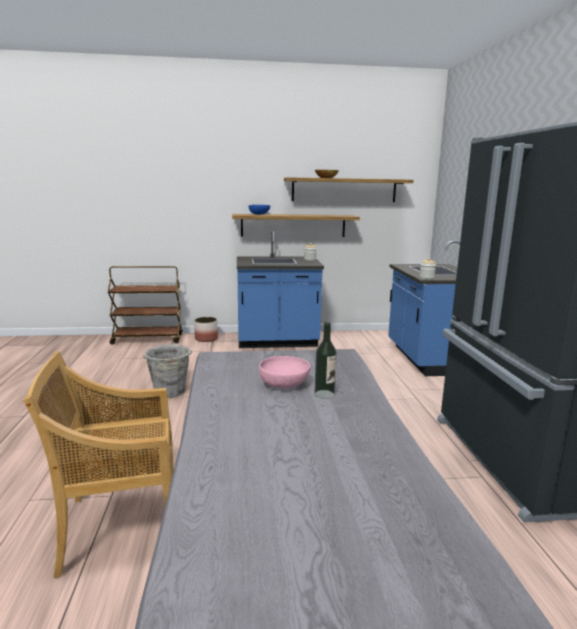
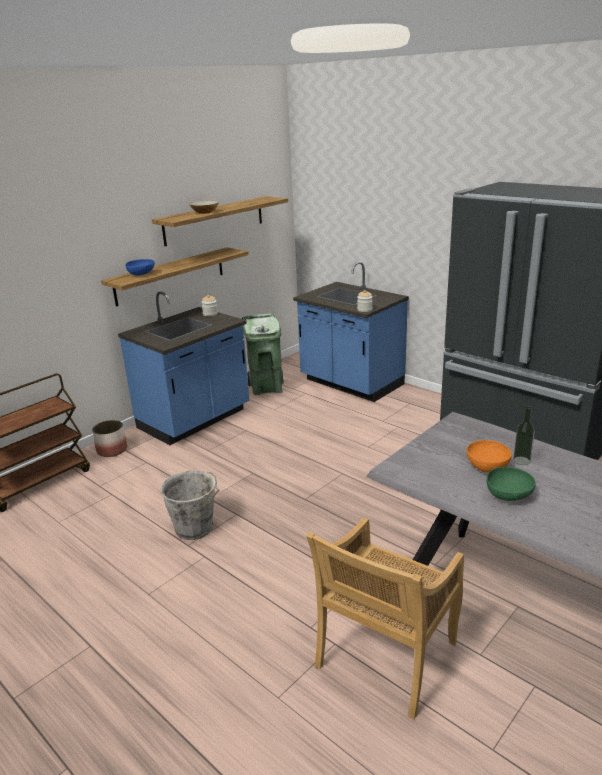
camera: 40 degrees left, 10 degrees up
(246, 406) = (509, 496): none -> green bowl
(284, 384) = (487, 466): pink bowl -> orange bowl
(355, 341) = (266, 388): none -> green trash can

